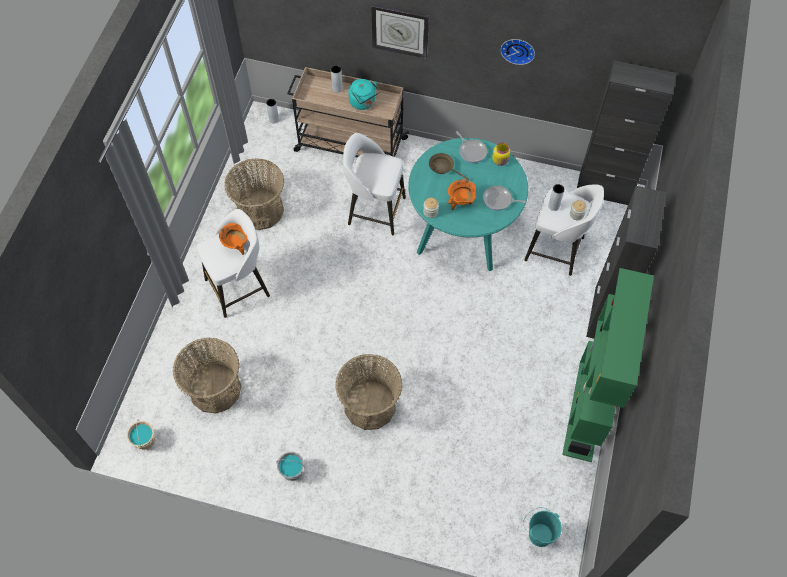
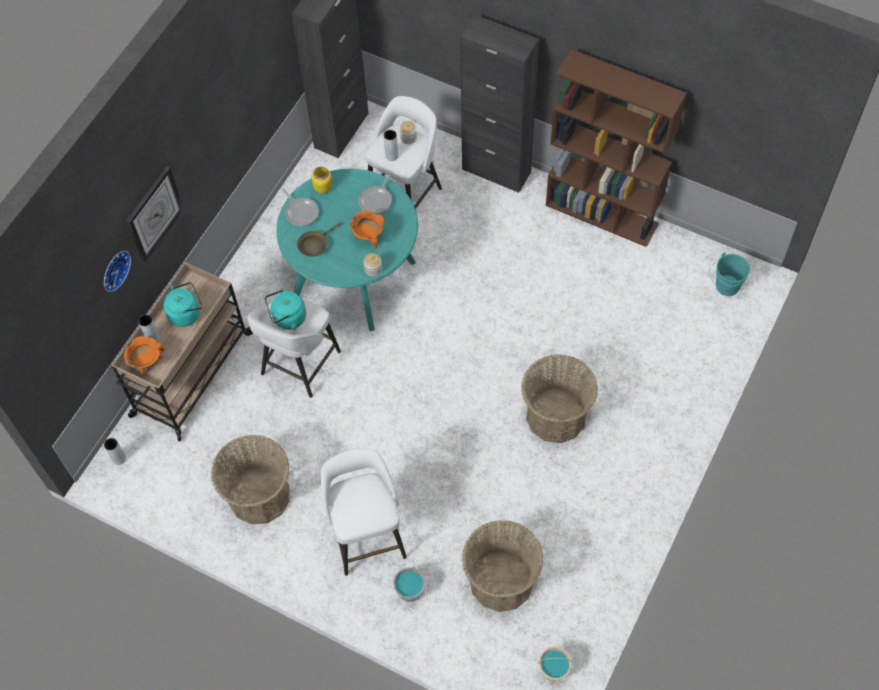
camera: 75 degrees left, 0 degrees up
(236, 246) = (356, 490): orange cooking pot -> orange cooking pot (147, 363)
(292, 471) = (621, 509): grey bucket -> grey bucket (410, 591)
(376, 168) = (287, 319): none -> turquoise kettle
(471, 151) = (301, 212): frying pan -> frying pan turned 75 degrees clockwise
(518, 49) = (232, 101): wall clock -> wall clock (114, 269)
(586, 411) = (602, 214): green bookcase -> brown bookcase

